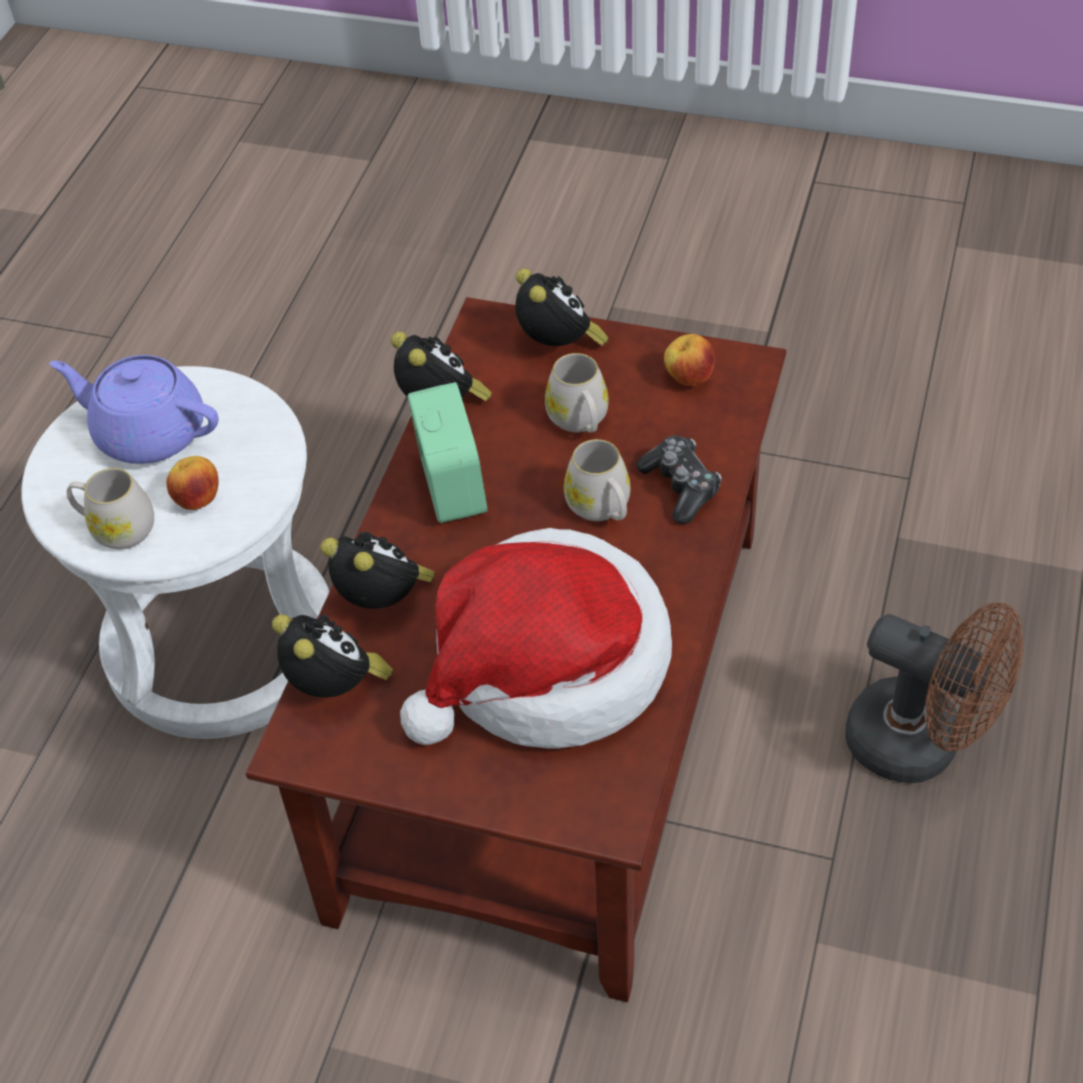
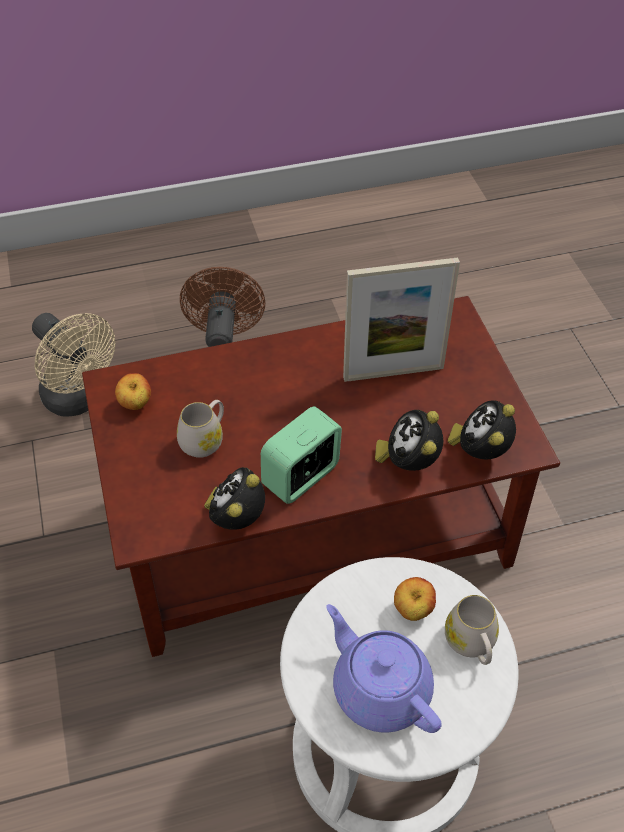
camera: 125 degrees left, 0 degrees up
(148, 433) = (379, 689): purple teapot -> purple teapot turned 150 degrees clockwise
(547, 666) = (393, 372): hat -> picture frame
(559, 346) = (141, 483): alarm clock -> none
(602, 508) = (269, 398): white mug -> none
(681, 487) = (229, 372): game controller -> none
(961, 549) = (80, 399): none -> beige fan

